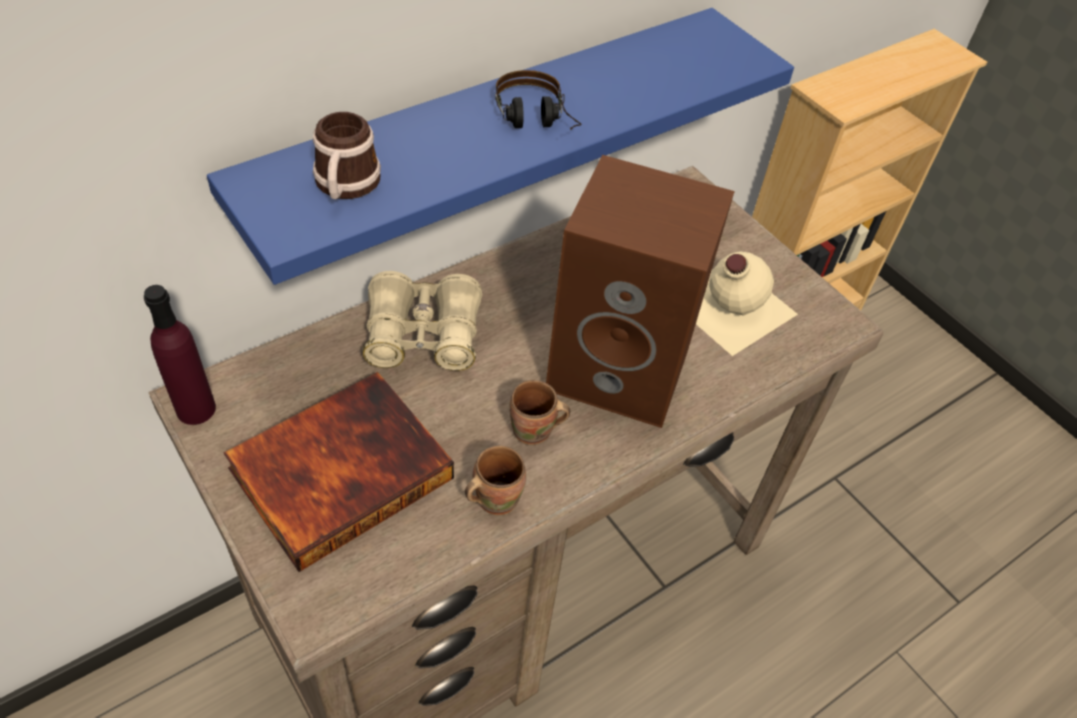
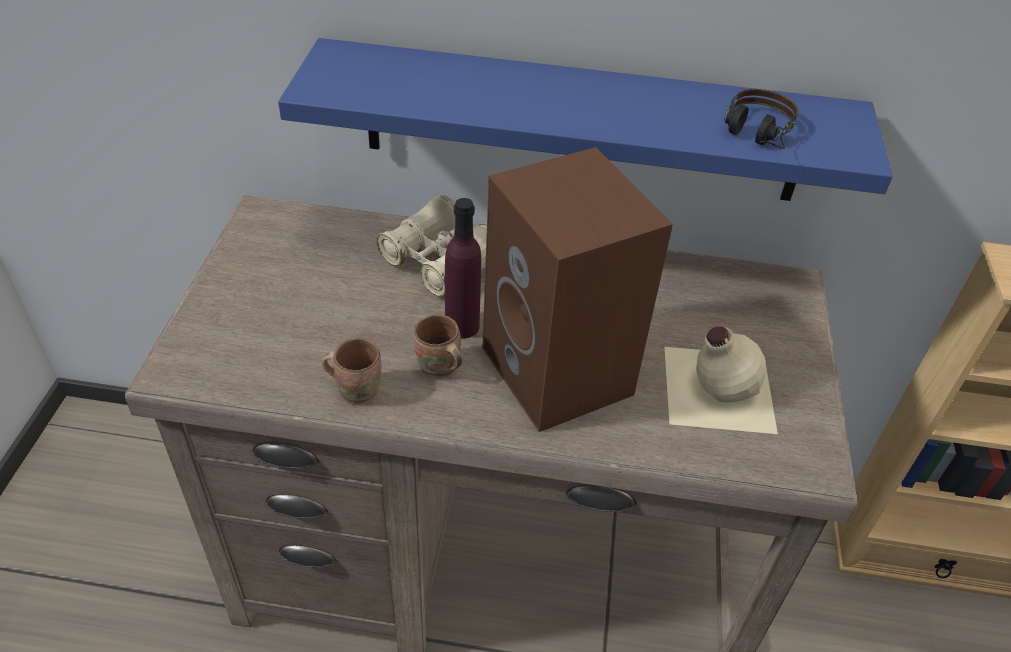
camera: 45 degrees right, 5 degrees down
(196, 409) = (254, 219): purple bottle -> purple bottle (462, 326)
(341, 469) = (288, 305): book -> none
(345, 186) = (387, 82): mug -> none
(536, 123) = (581, 108): headphones -> headphones (754, 138)

